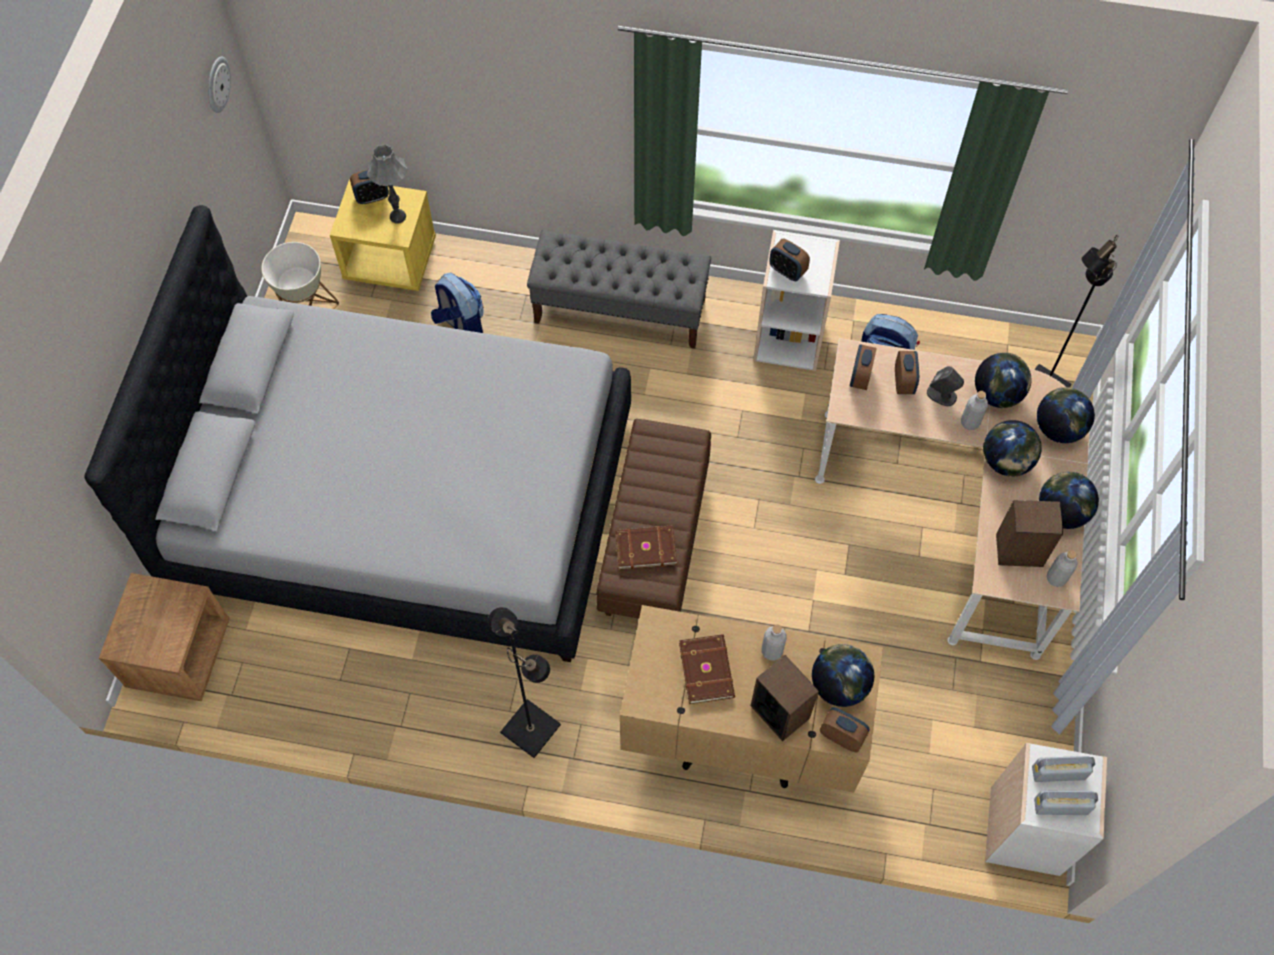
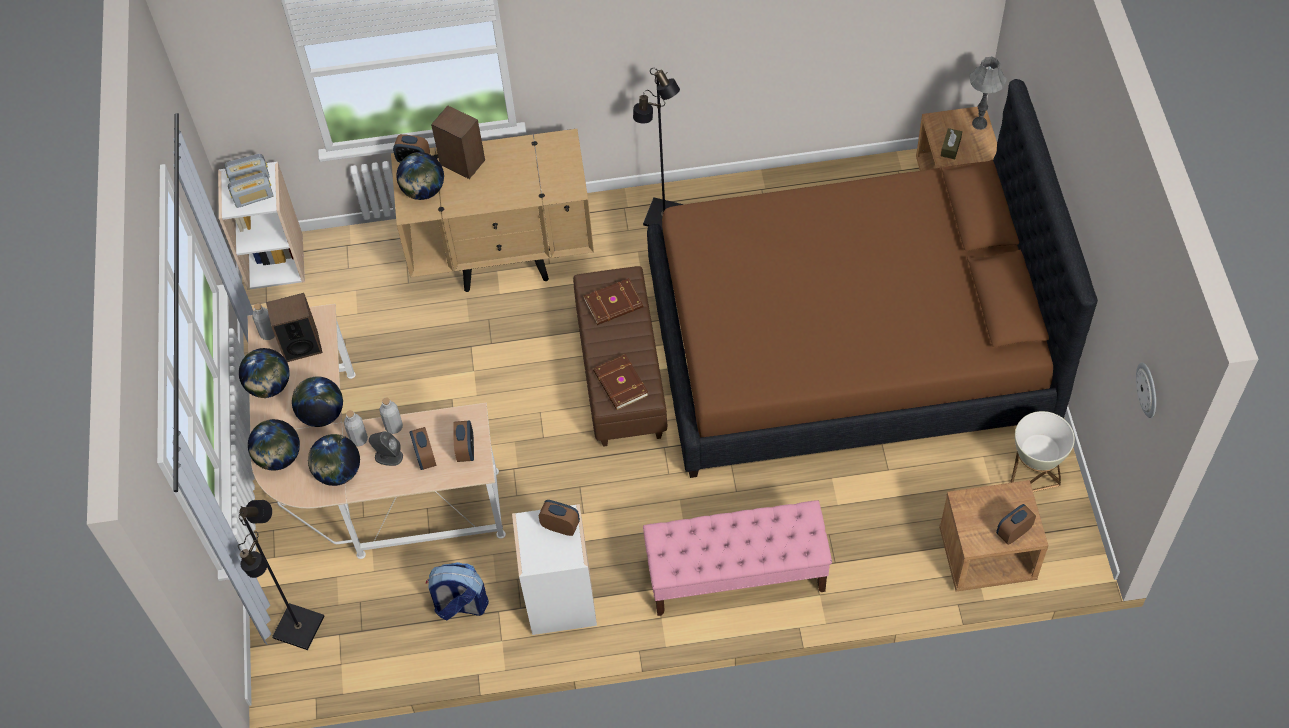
camera: 165 degrees right, 5 degrees down
(175, 612) = (950, 147): none -> brown tissue box
(391, 260) = (986, 556): yellow nightstand -> brown nightstand
(398, 216) = (975, 520): grey table lamp -> grey table lamp (979, 124)
(403, 497) = (849, 344): grey bed -> brown bed
(461, 325) = (882, 511): backpack -> none
(620, 311) = (735, 576): grey bench -> pink bench
(707, 669) = (523, 172): brown book -> brown book (620, 384)
(772, 651) = (479, 198): grey bottle -> grey bottle (394, 427)

